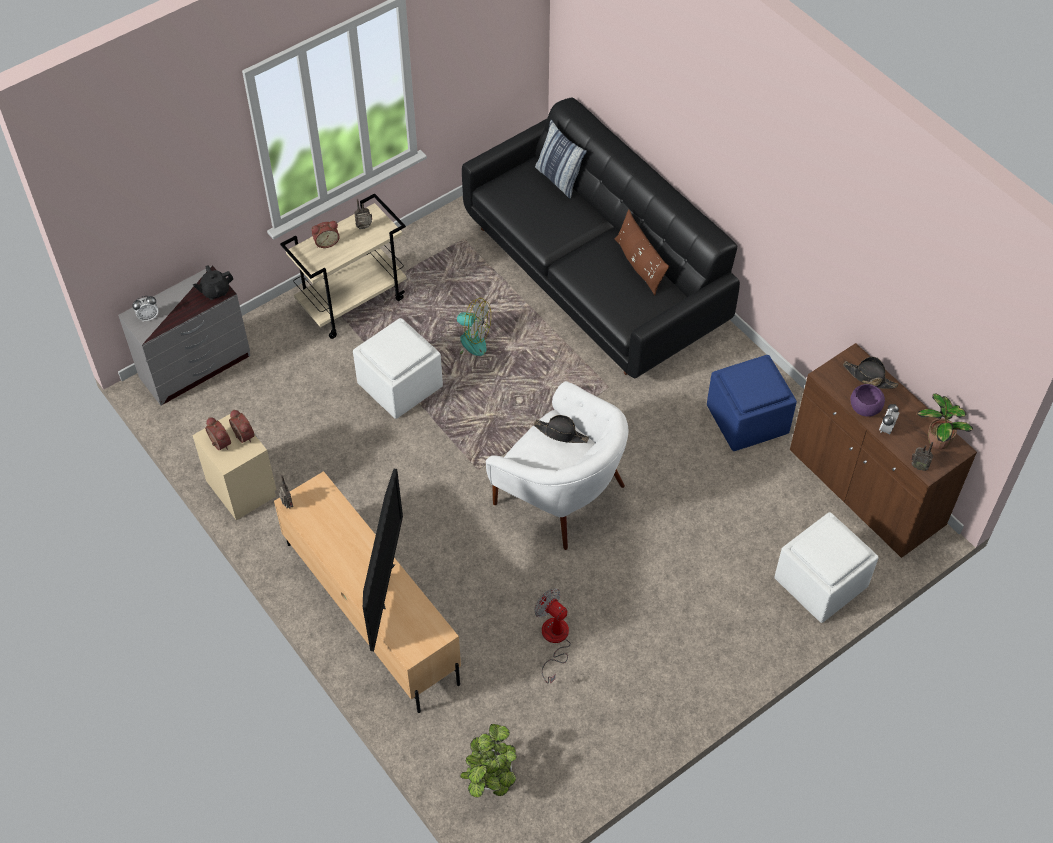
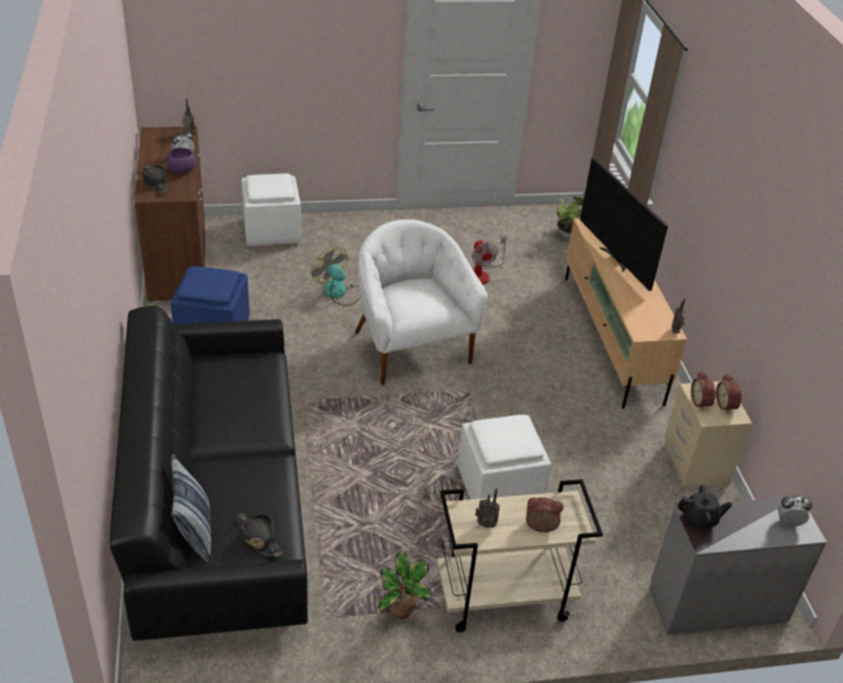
camera: 155 degrees left, 15 degrees down
(384, 585) = (615, 259): television -> television turned 60 degrees counterclockwise
(466, 341) = (404, 499): fan -> fan (339, 292)
(561, 433) = (405, 301): black hat -> black hat (259, 538)
(639, 264) = (205, 403): brown pillow -> none
(936, 441) = (159, 140): potted plant -> potted plant (401, 611)

